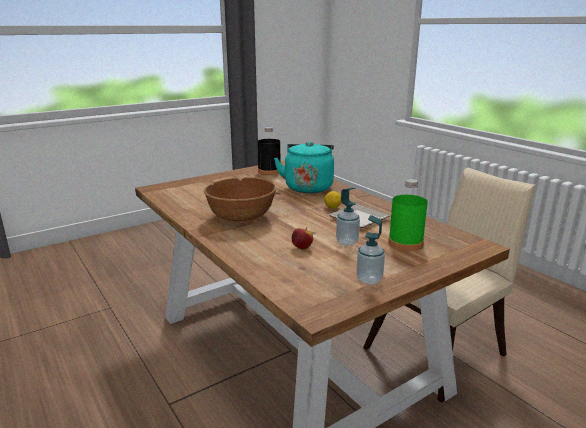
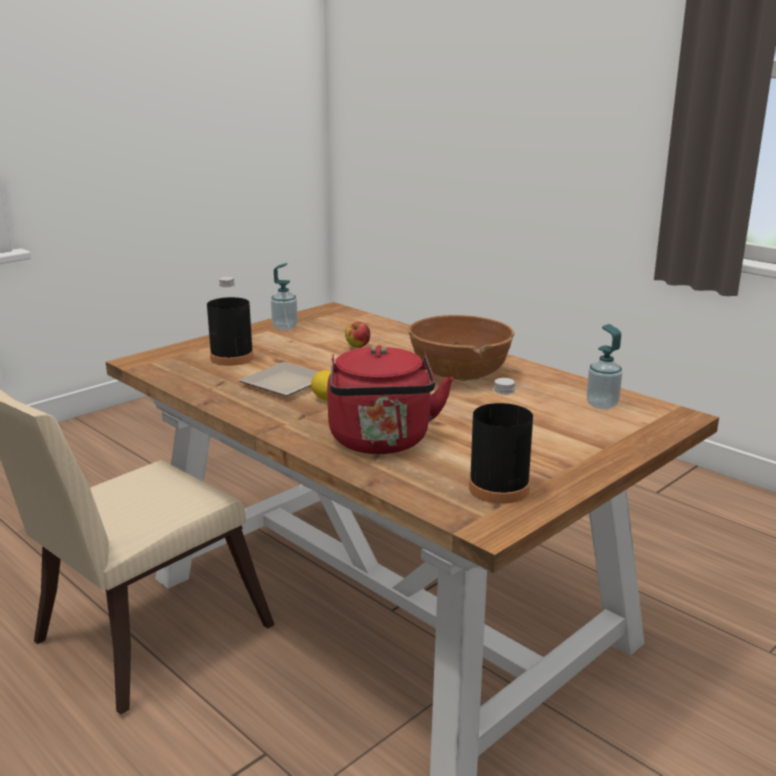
camera: 170 degrees right, 0 degrees up
(308, 187) = (381, 443): turquoise kettle -> red kettle
(347, 242) = (304, 355): soap dispenser -> soap dispenser (602, 405)
(405, 243) = (232, 358): green bottle -> black bottle

